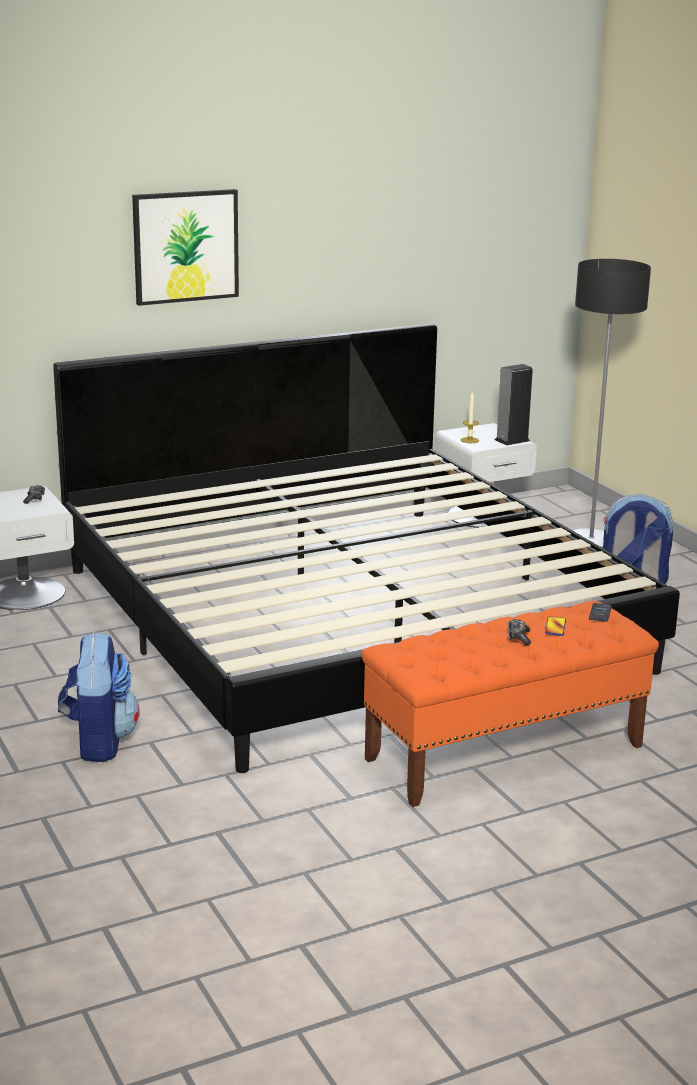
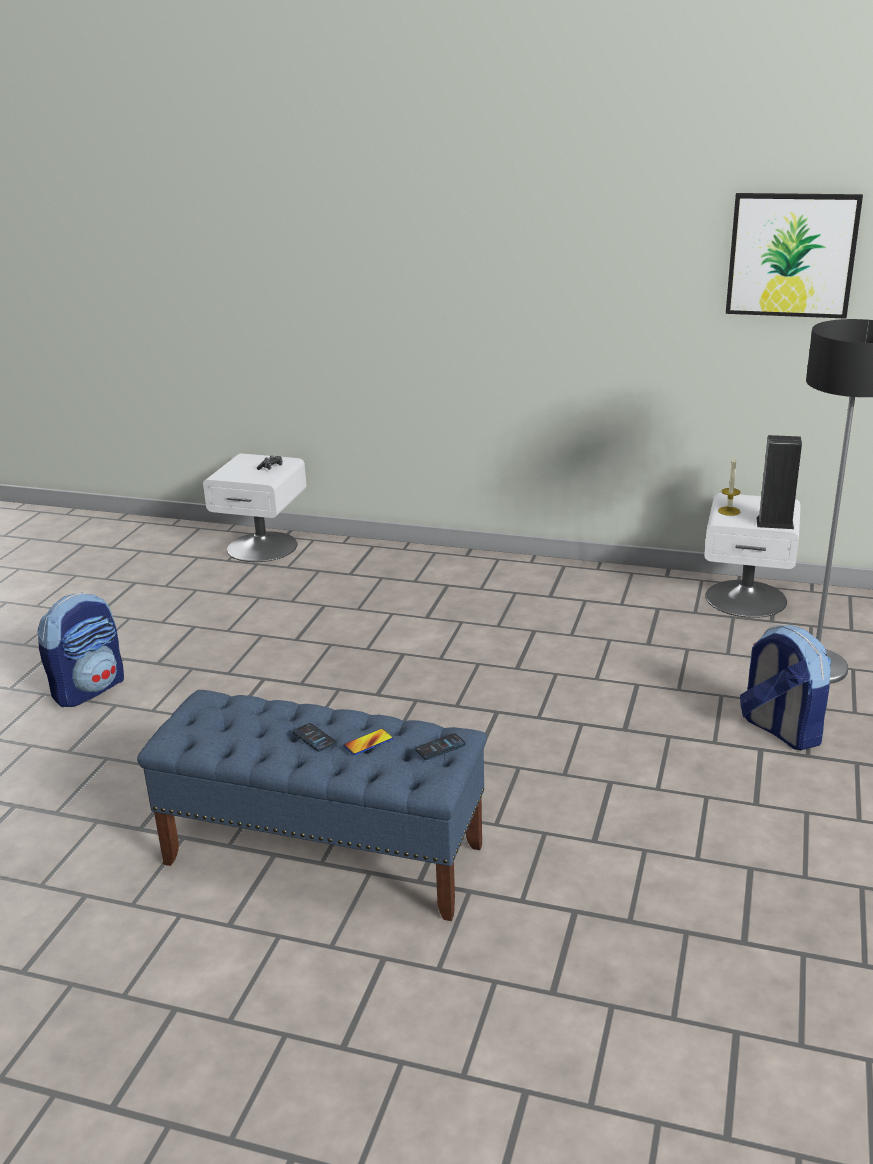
camera: 45 degrees right, 5 degrees up
(185, 246) = (431, 252): picture -> picture (791, 255)
(346, 617) = (439, 656): bed -> none
(505, 752) = (324, 854): orange bench -> blue bench
(518, 637) = (314, 738): game controller -> phone

